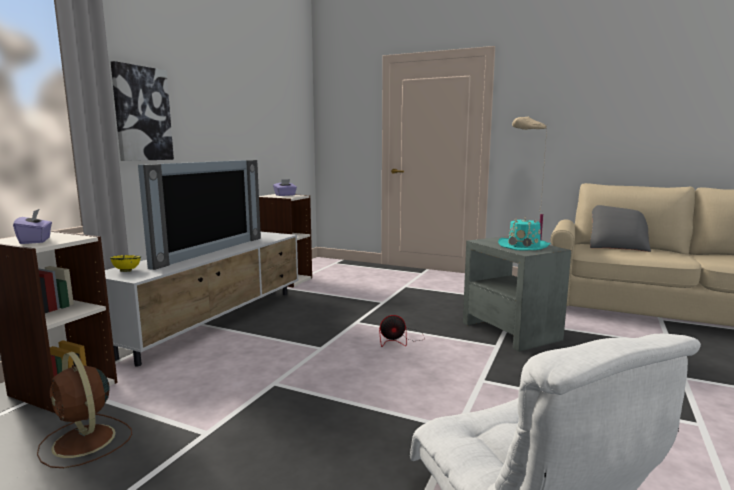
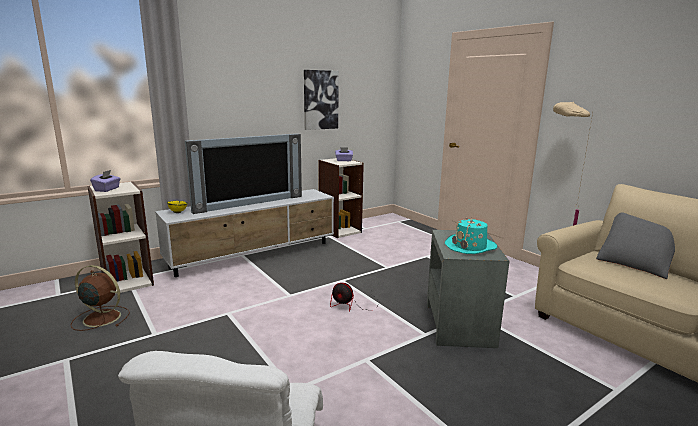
camera: 30 degrees right, 5 degrees up
(85, 442) = (100, 318): brown fan -> brown fan turned 120 degrees clockwise
(142, 114) = (214, 99): picture -> picture (320, 100)

